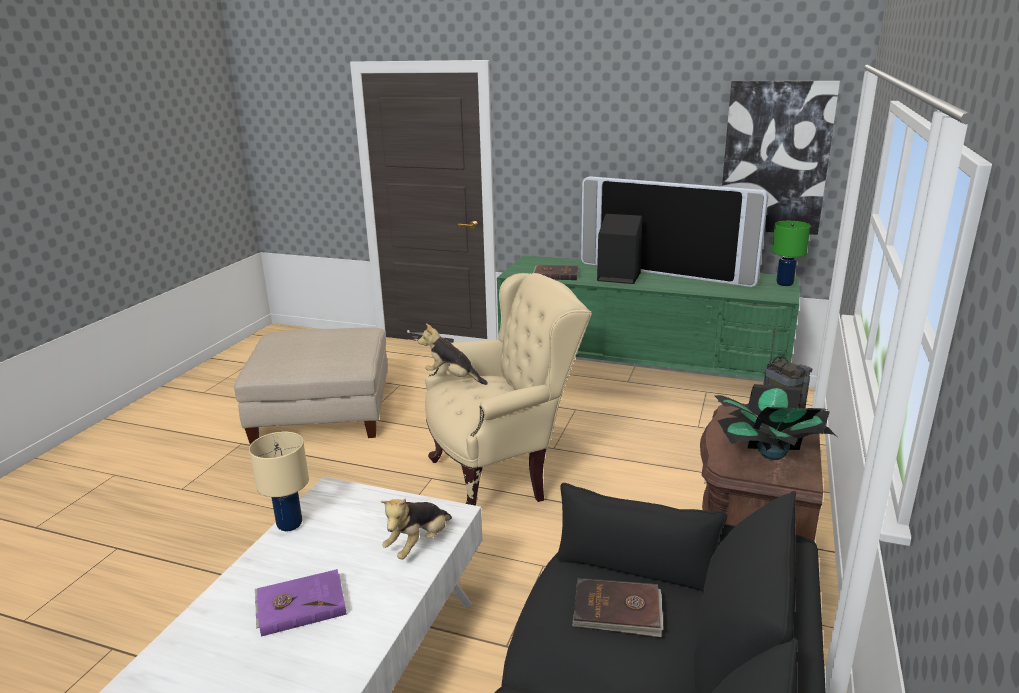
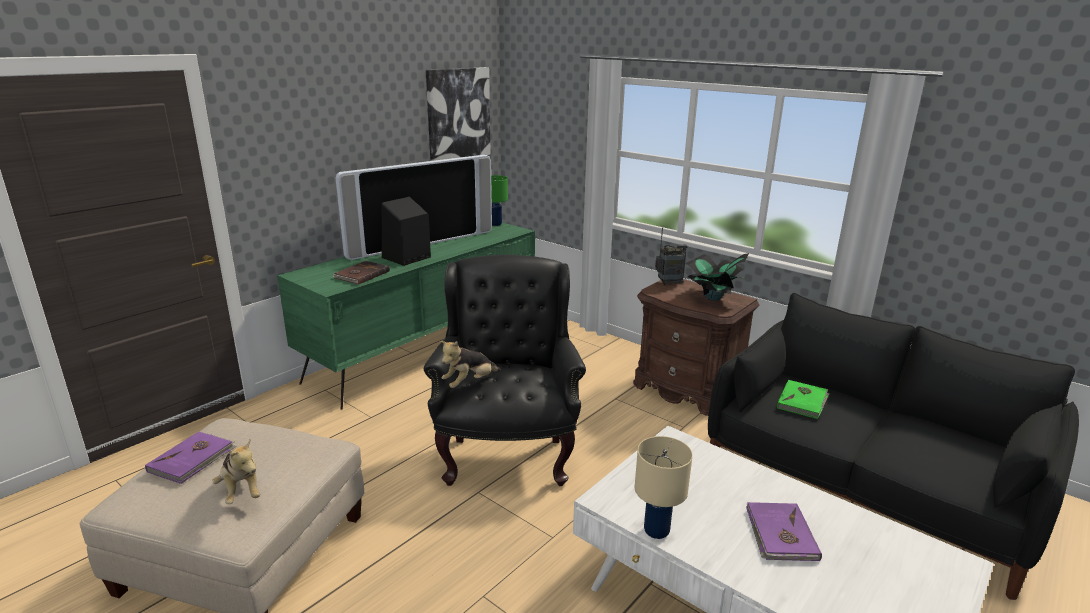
camera: 70 degrees left, 0 degrees up
(319, 334) = (192, 459): none -> purple book
(418, 544) = (711, 462): plush toy -> plush toy (241, 490)
(501, 476) = (507, 451): beige armchair -> black armchair
(617, 611) = (803, 401): brown book -> green book

